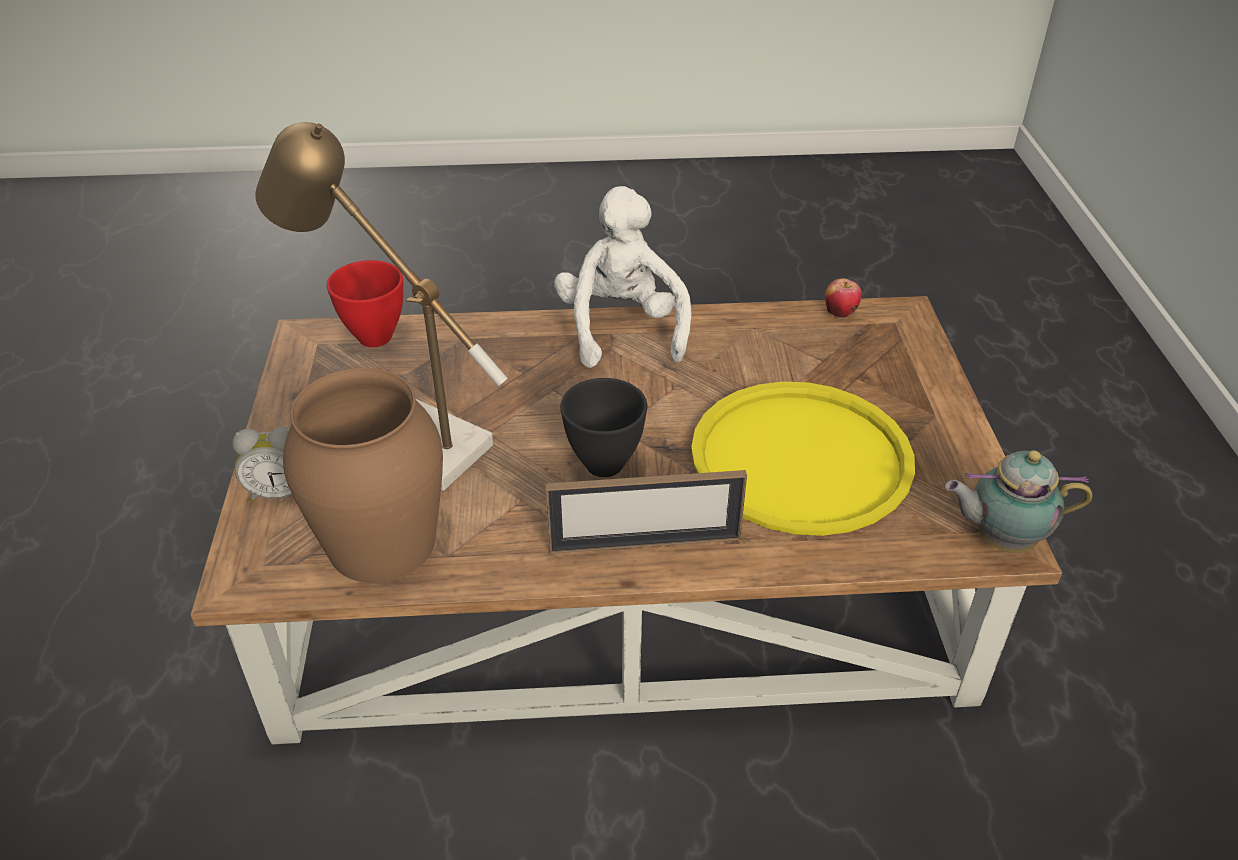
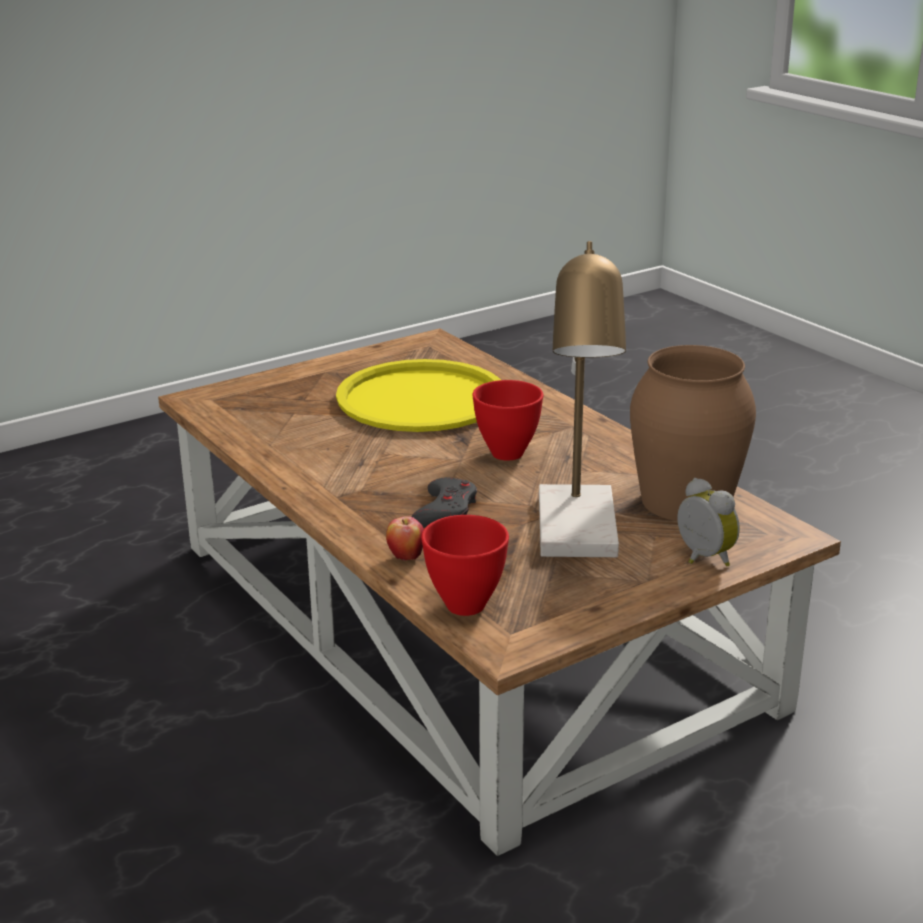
camera: 120 degrees left, 15 degrees down
(525, 380) = (445, 511): none -> grey game controller
(604, 463) = (505, 454): black bowl -> red bowl
(621, 329) = (325, 494): white plush toy -> none
(645, 543) = (563, 422): picture frame -> none
(840, 313) = (216, 419): apple -> apple (405, 557)
(1000, 539) = (432, 342): teapot -> none

